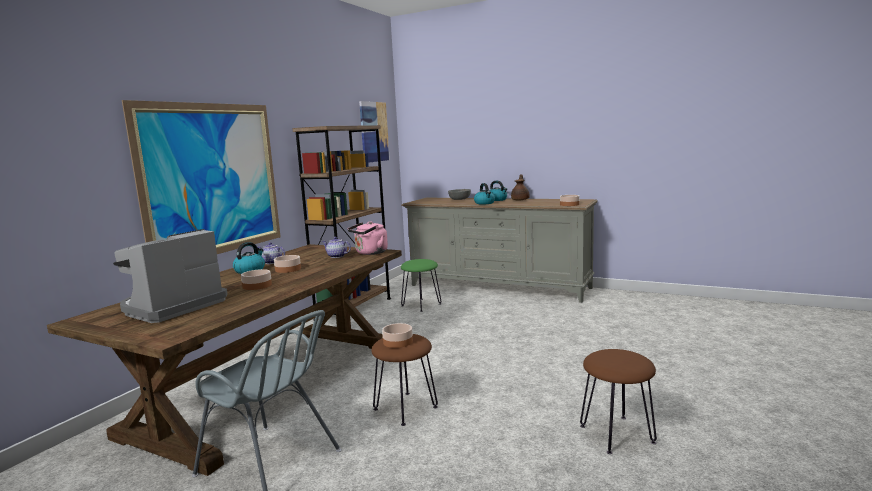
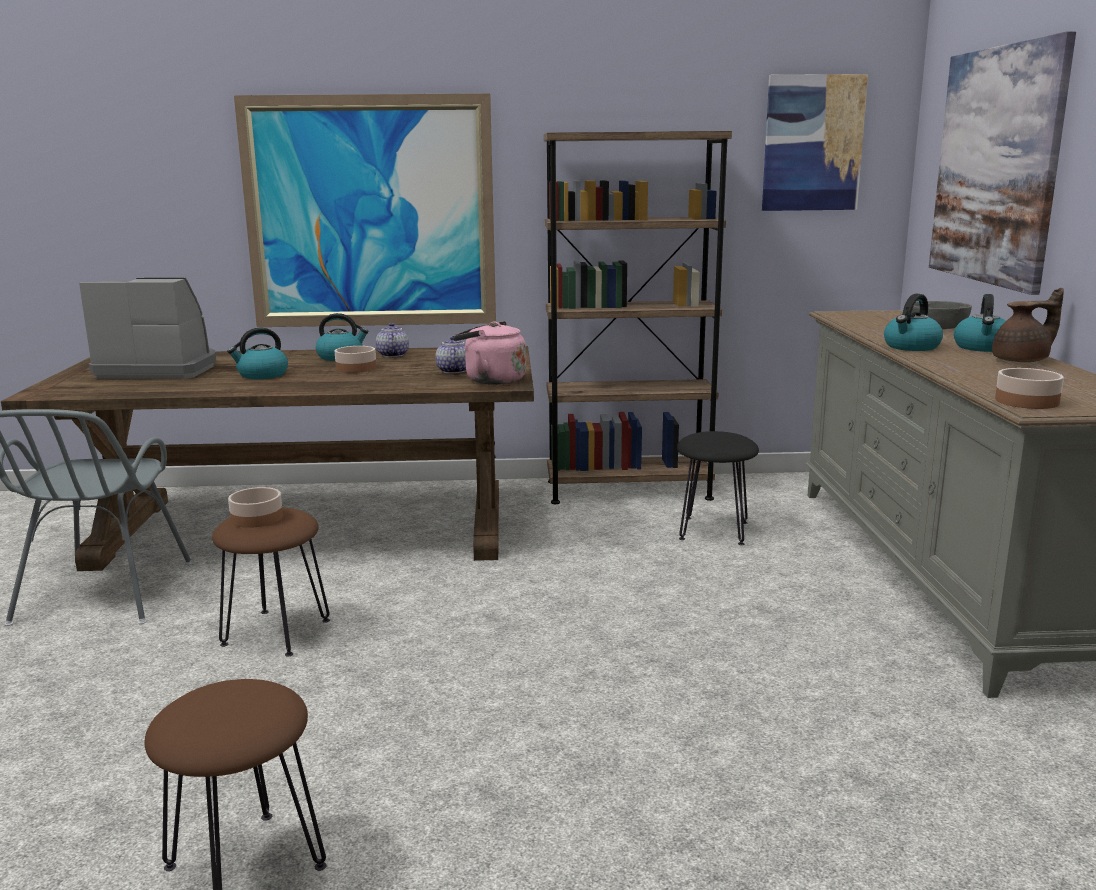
camera: 60 degrees right, 5 degrees up
(257, 285) = (262, 375): bowl -> kettle
(421, 305) = (714, 530): green stool -> black stool
(464, 137) = (996, 166): none -> picture

